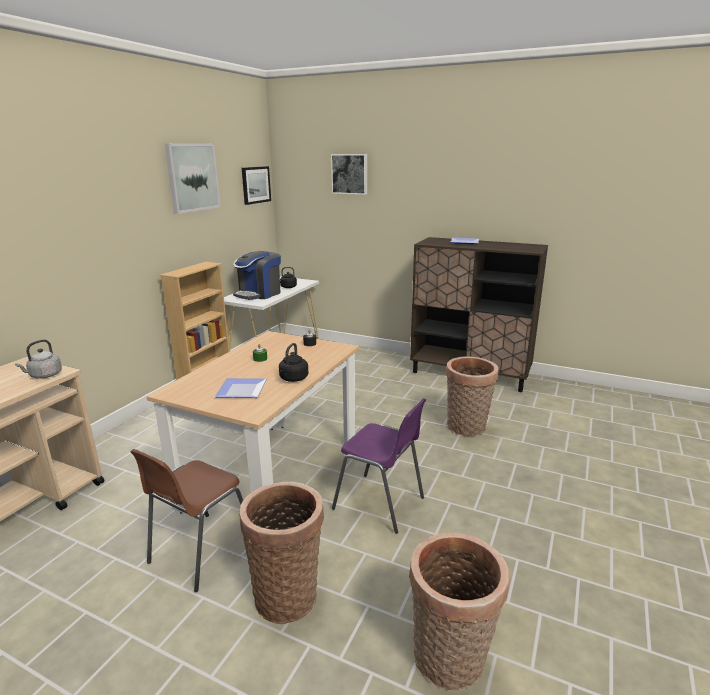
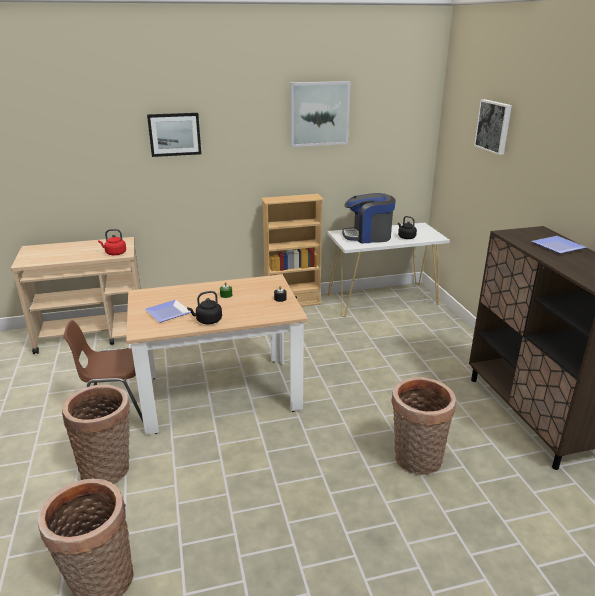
camera: 50 degrees right, 5 degrees up
(44, 375) = (114, 253): grey kettle -> red kettle
(255, 185) = (410, 123): picture -> picture (174, 134)
(381, 504) = (239, 464): purple chair -> none

